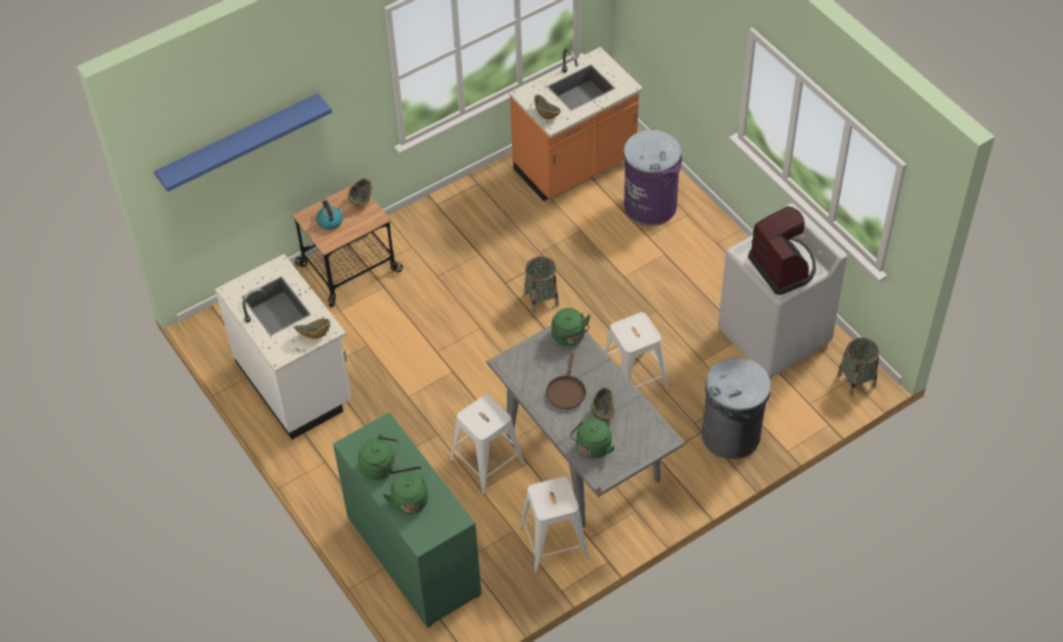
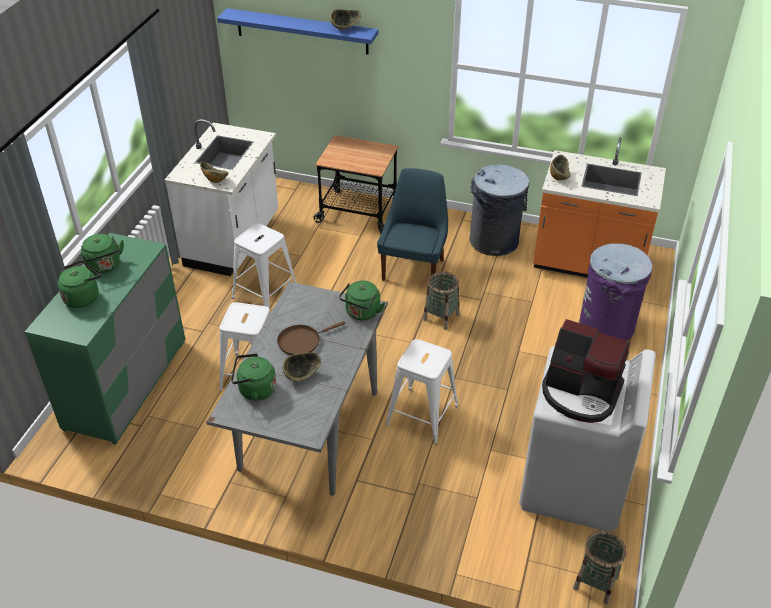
camera: 50 degrees right, 10 degrees down
(329, 221) = (347, 152): kettle -> none
(361, 201) = (382, 155): bowl -> bowl (345, 28)
(465, 278) = (414, 268): none -> blue chair
(554, 542) = (207, 460): white stool -> white stool (265, 294)
(731, 435) = (431, 519): grey trash can -> grey trash can (494, 241)
(783, 267) = (580, 393): coffee machine -> coffee machine turned 90 degrees clockwise

